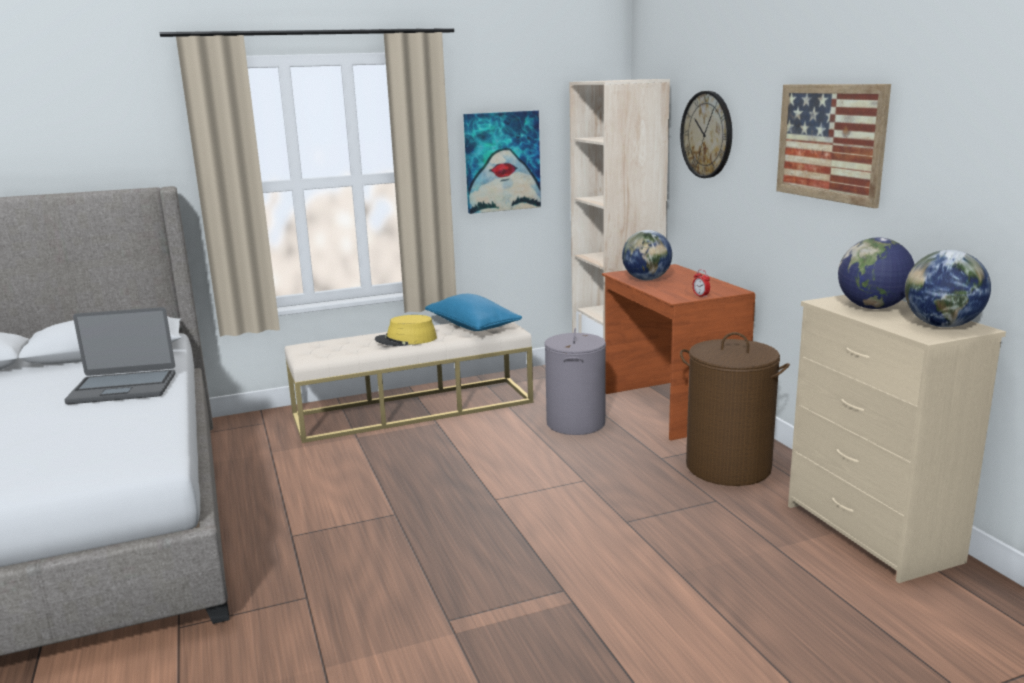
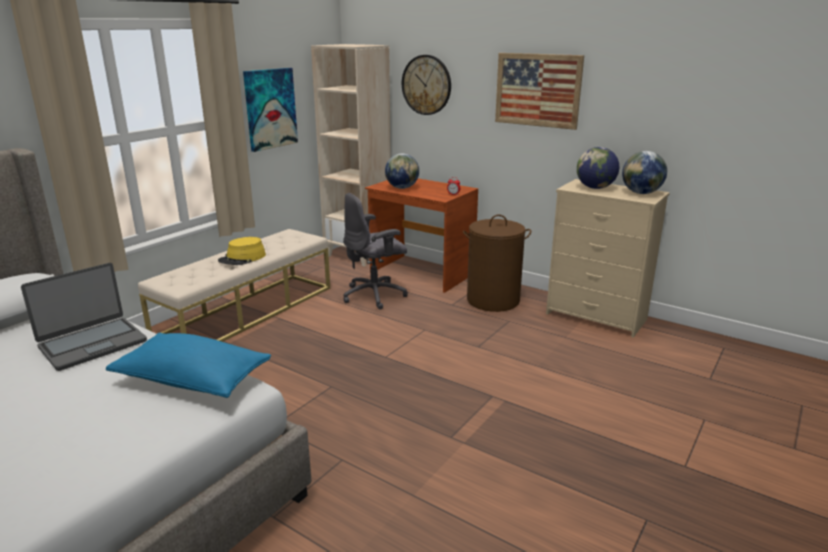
camera: 35 degrees left, 5 degrees up
(473, 327) = (278, 240): blue pillow -> blue pillow (193, 380)
(575, 423) = (375, 295): grey laundry basket -> grey office chair

